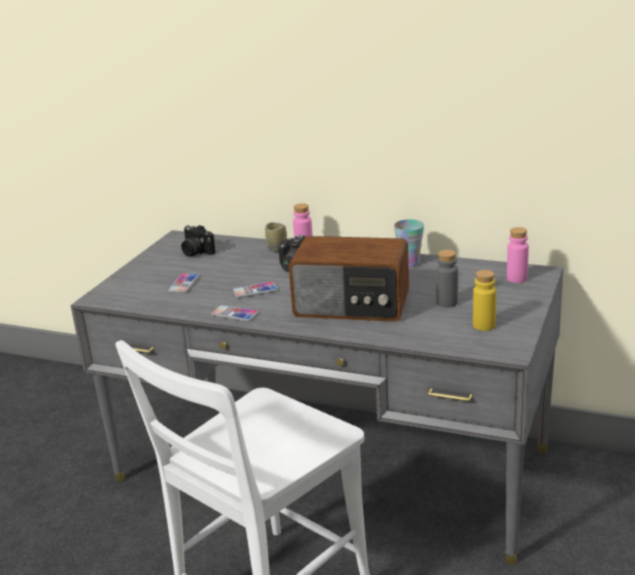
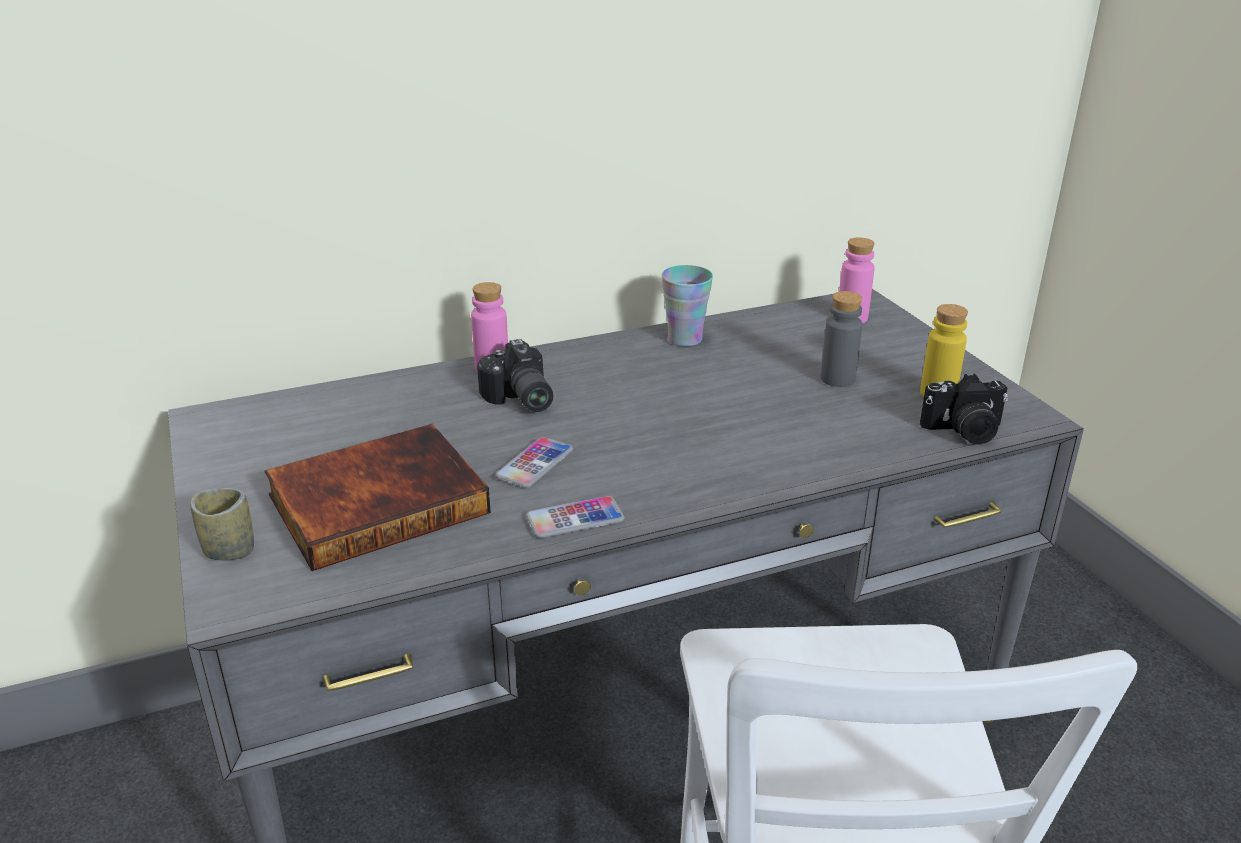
camera: 45 degrees left, 5 degrees up
(184, 284) = (378, 501): phone -> book
(196, 252) = (296, 434): camera -> camera (964, 432)
(277, 249) = (443, 381): cup -> cup (229, 550)
(352, 305) = (727, 430): radio -> none

